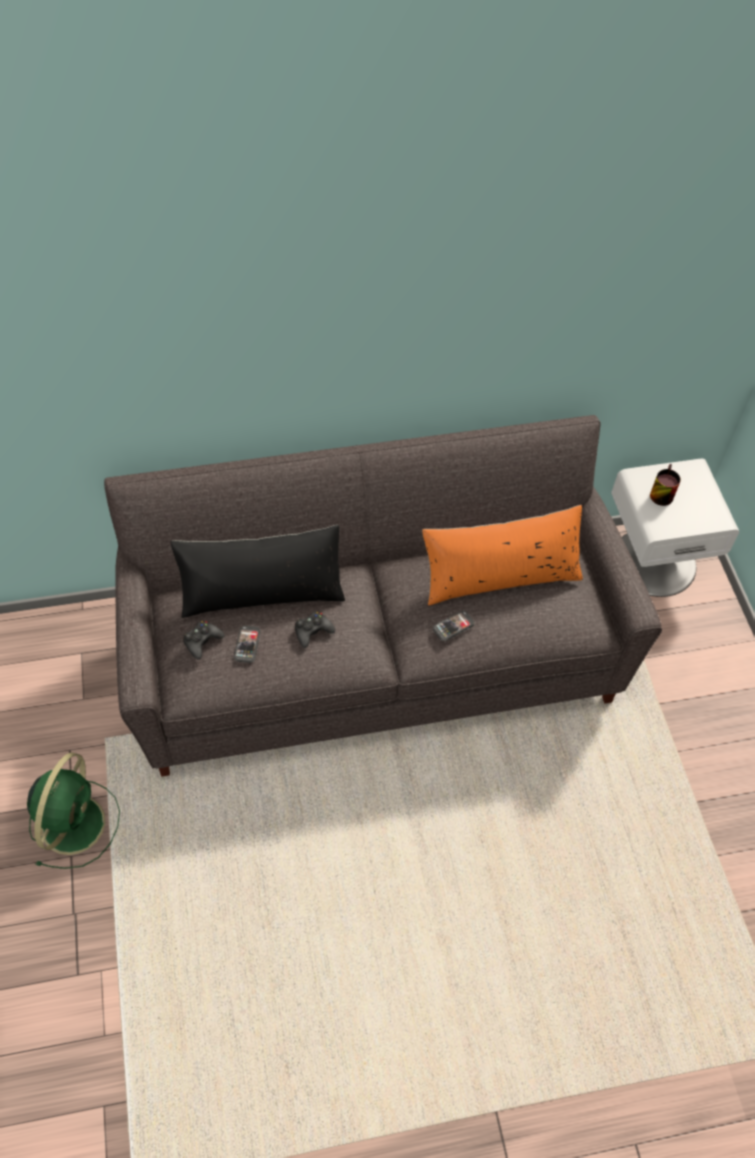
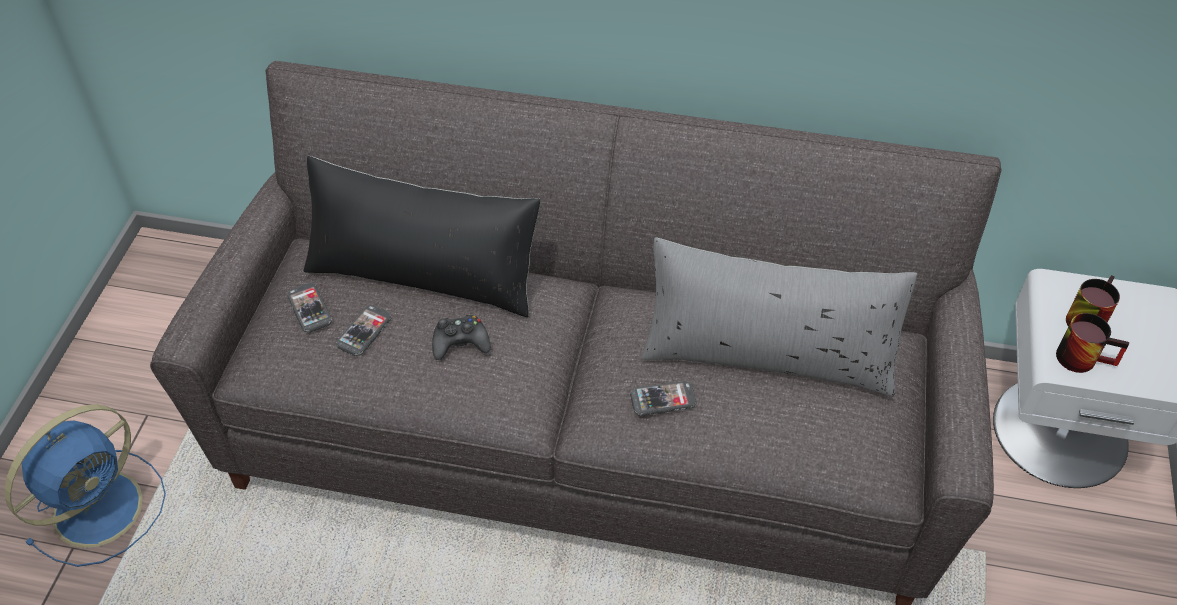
camera: 25 degrees right, 5 degrees down
(74, 821) = (101, 505): green fan -> blue fan
(202, 641) = (309, 309): black game controller -> phone
(500, 576) = (768, 352): orange pillow -> grey pillow
(668, 518) = (1083, 356): none -> mug

